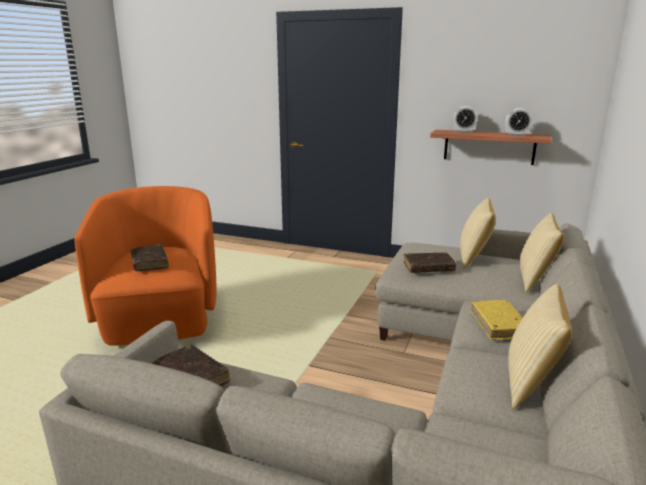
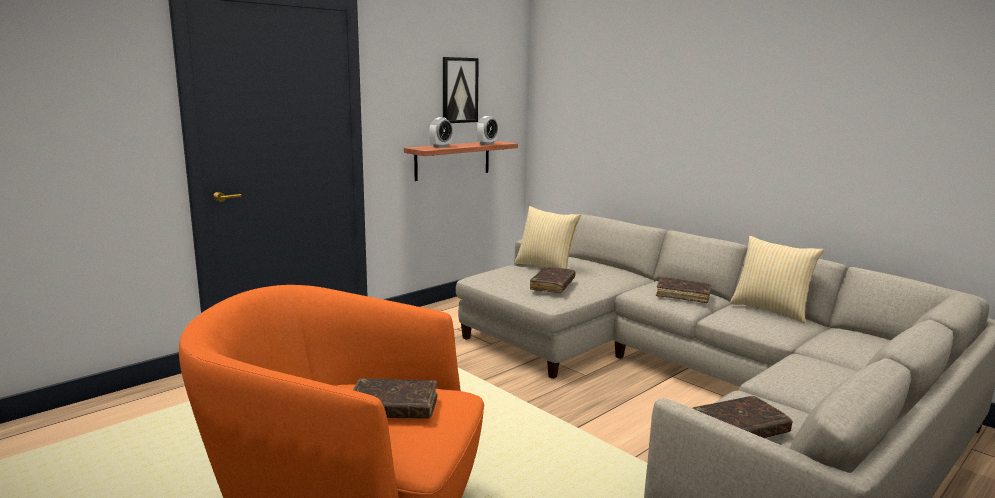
camera: 65 degrees left, 5 degrees down
(499, 325) = (683, 295): yellow book -> brown book
(505, 82) = (459, 90): none -> picture
(535, 280) = (608, 265): pillow -> none

